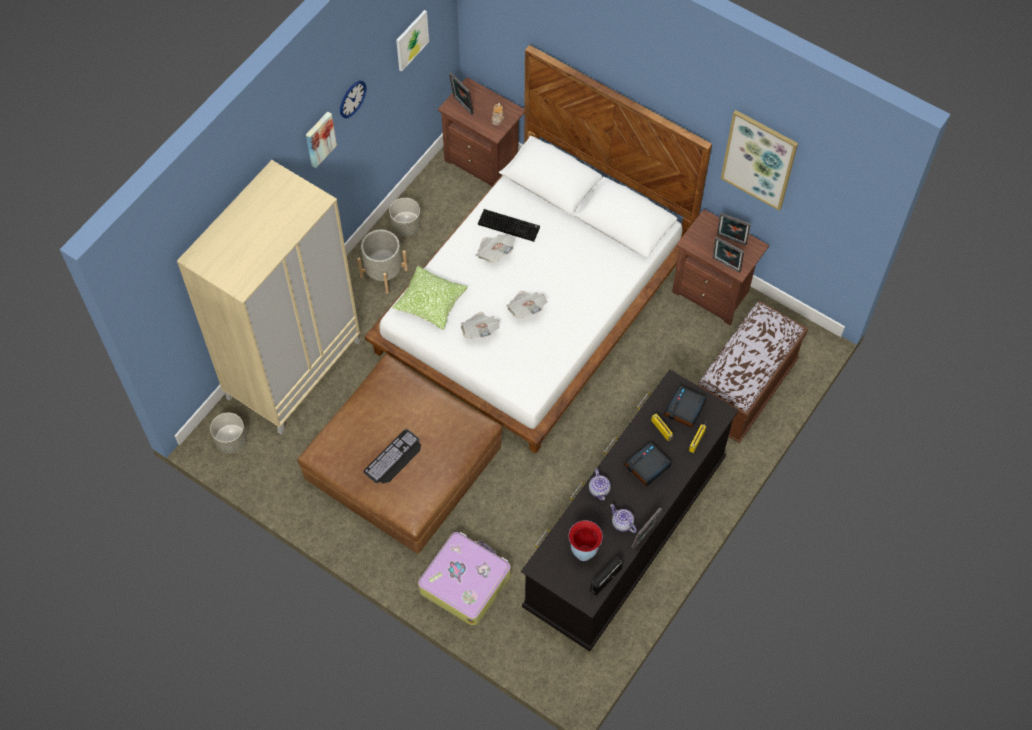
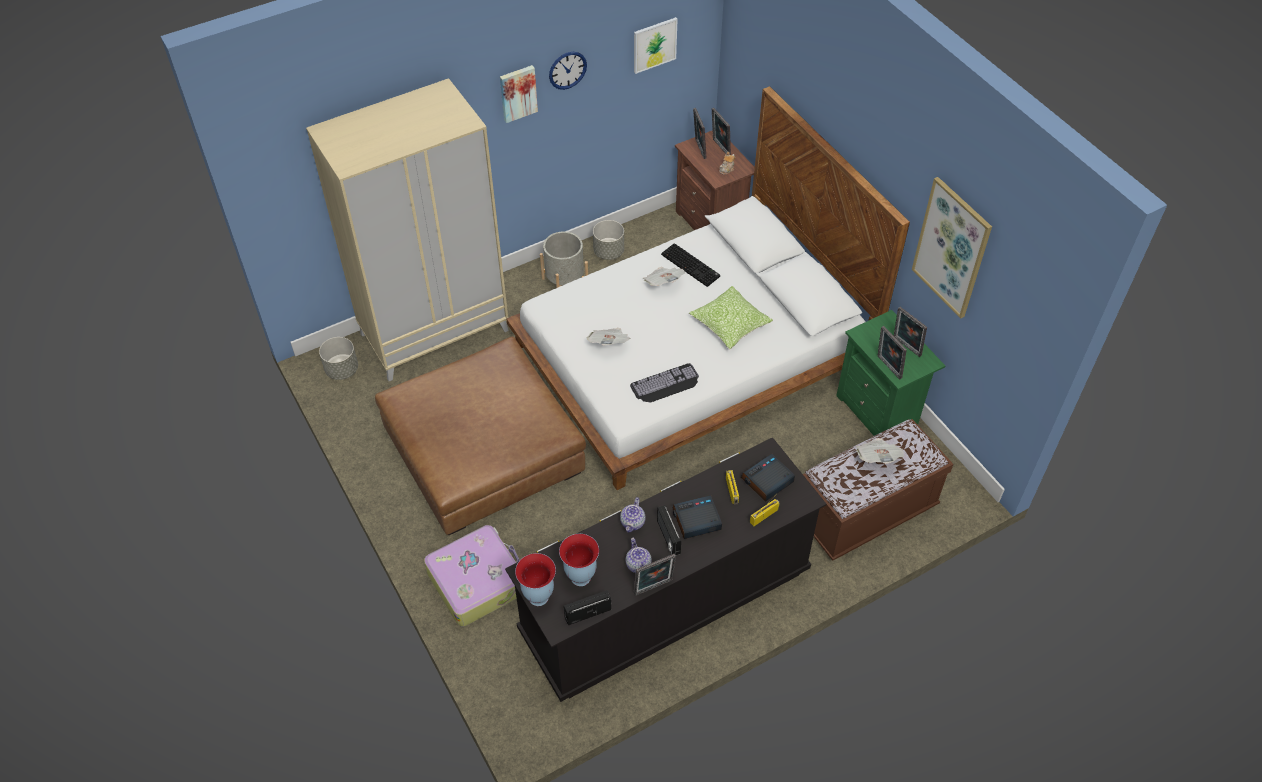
camera: 25 degrees right, 10 degrees down
(394, 459) = (461, 427): keyboard -> keyboard (665, 385)
(430, 302) = (576, 303): pillow -> pillow (730, 324)
(480, 98) = (720, 148): none -> picture frame
(526, 309) = (665, 341): newspaper -> newspaper (877, 458)
(560, 583) = (538, 597): none -> vase
(632, 490) = (667, 537): none -> radio
(713, 292) = (879, 411): brown nightstand -> green nightstand

